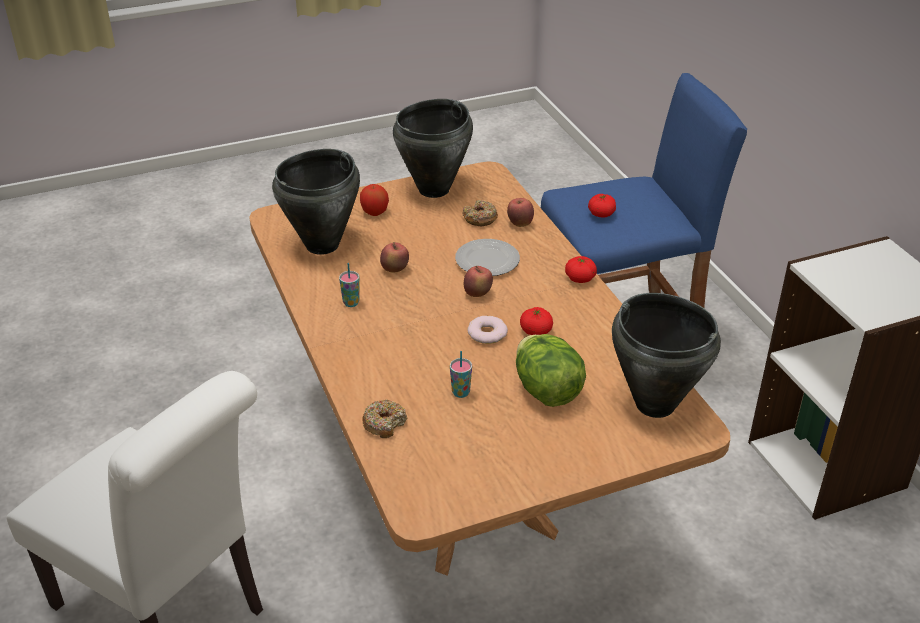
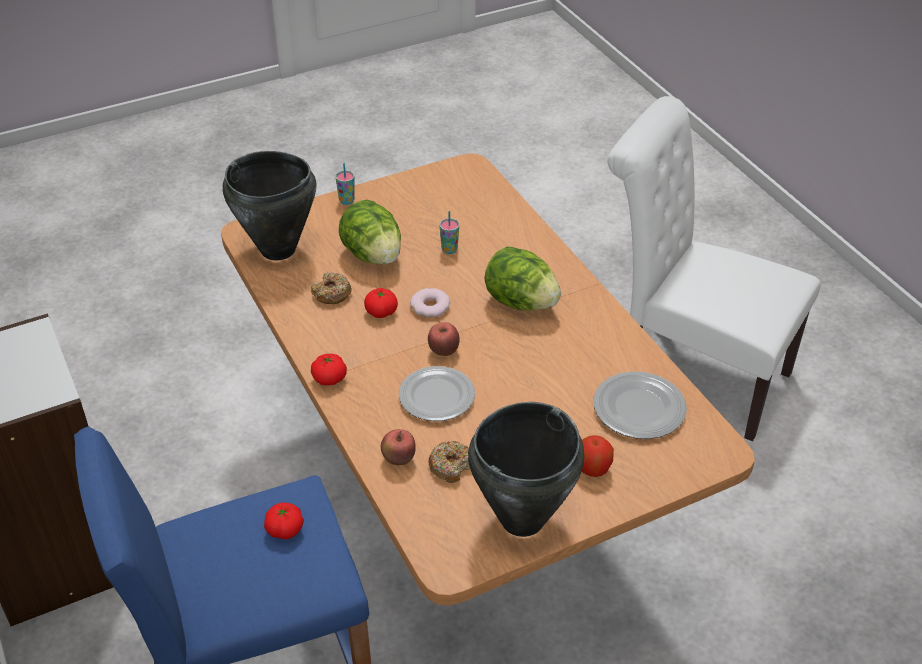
camera: 175 degrees right, 5 degrees up
(323, 245) = (637, 408): black cooking pot -> plate
(351, 303) = (577, 332): cup -> cup (346, 201)
(384, 423) = (510, 222): donut -> donut (332, 294)
(395, 270) = (541, 377): apple -> none
(396, 332) = (520, 302): none -> lettuce

